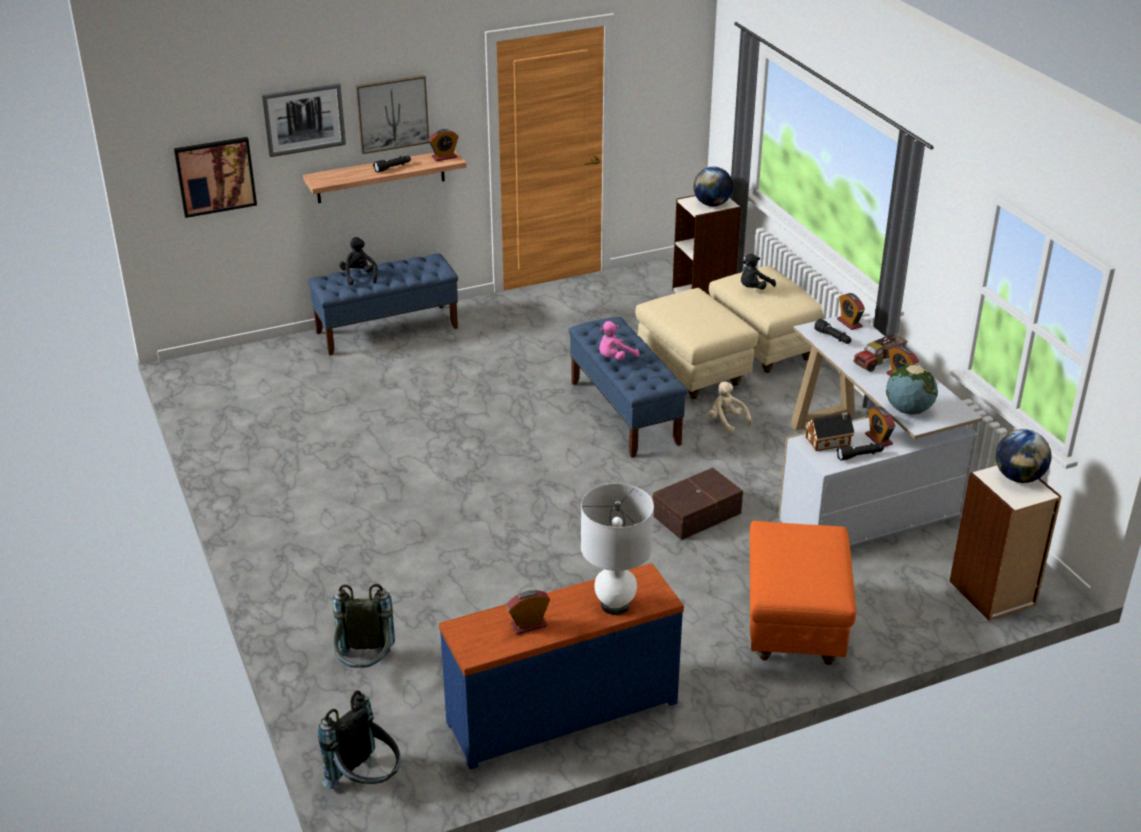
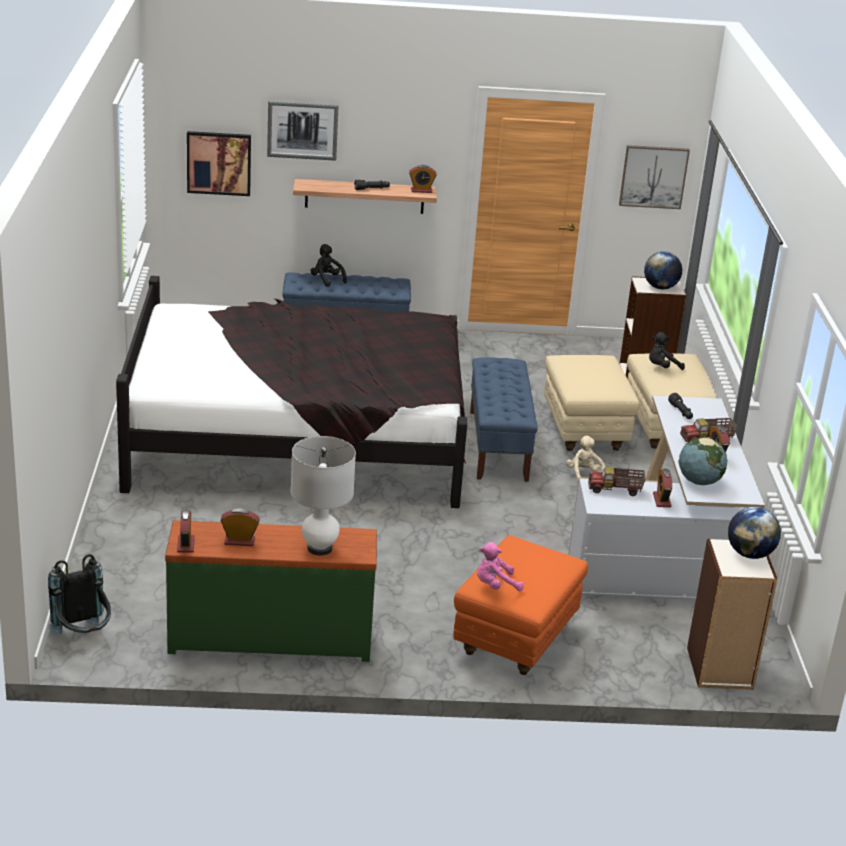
camera: 20 degrees right, 5 degrees down
(359, 276) = (326, 280): black plush toy -> black plush toy turned 45 degrees counterclockwise
(365, 666) = (142, 562): grey backpack -> none
(392, 113) = (382, 142): picture -> picture (653, 176)
(425, 464) = (299, 438): none -> black bed
(561, 710) = (271, 637): blue dresser -> green dresser
(615, 358) = (491, 388): pink plush toy -> pink plush toy (495, 585)
(695, 514) = (497, 534): brown storage box -> none
(829, 441) = (615, 490): toy house -> toy truck
(849, 323) = (707, 405): alarm clock -> alarm clock (186, 544)
(860, 456) = (633, 507): black flashlight -> none

